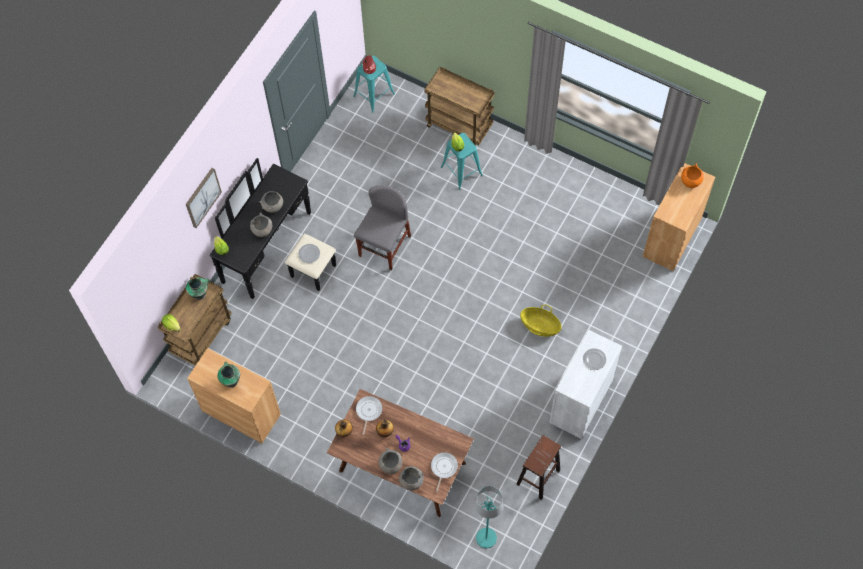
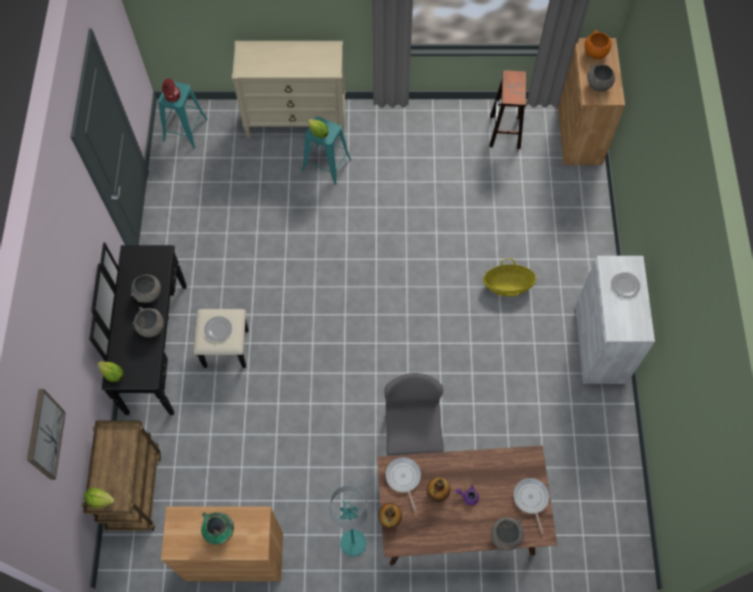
camera: 30 degrees left, 0 degrees up
(200, 294) = (115, 442): vase -> none
(202, 197) = (64, 318): picture -> picture (44, 435)
(384, 246) = (290, 282): grey chair -> grey chair (411, 441)
(390, 465) = (469, 530): grey bowl -> grey bowl (598, 85)
(459, 125) = (296, 120): brown cart -> beige dresser
(486, 538) = (600, 550): turquoise floor lamp -> turquoise floor lamp (353, 543)
(538, 477) = (610, 450): brown stool -> brown stool (505, 132)

